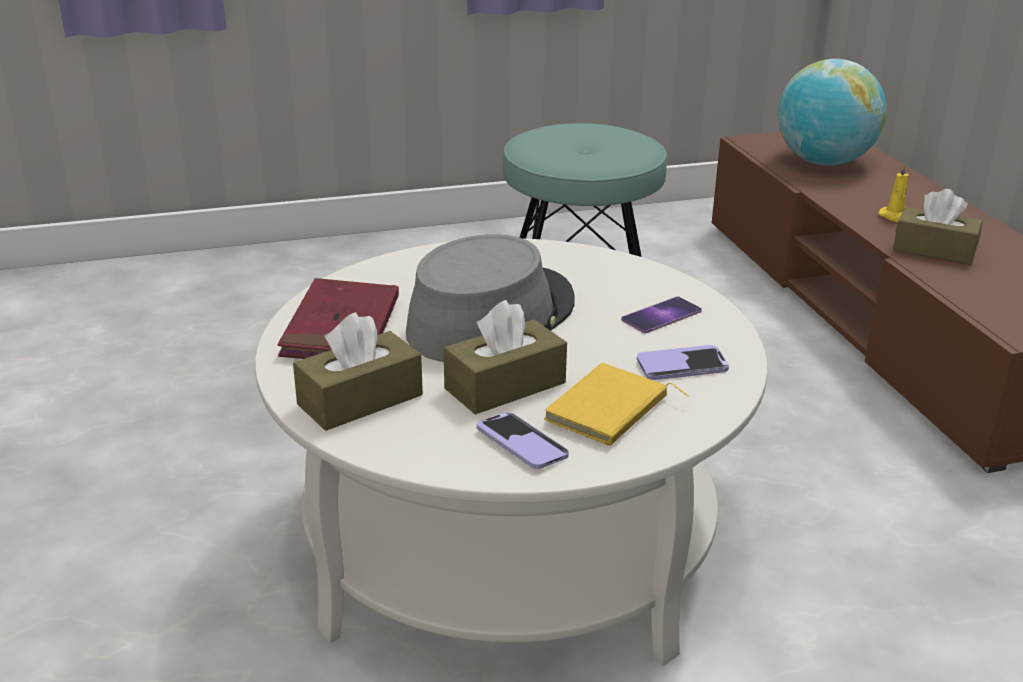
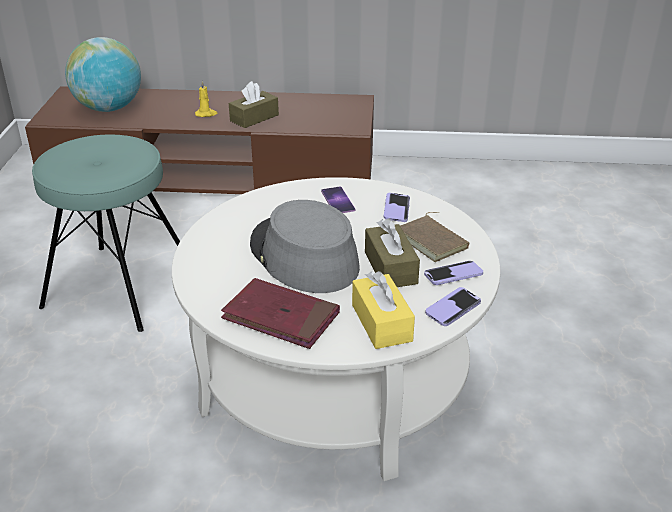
camera: 70 degrees left, 5 degrees up
(360, 400) = (381, 323): brown tissue box -> yellow tissue box
(426, 454) = (453, 308): none -> phone
(609, 411) = (433, 241): yellow book -> brown book

